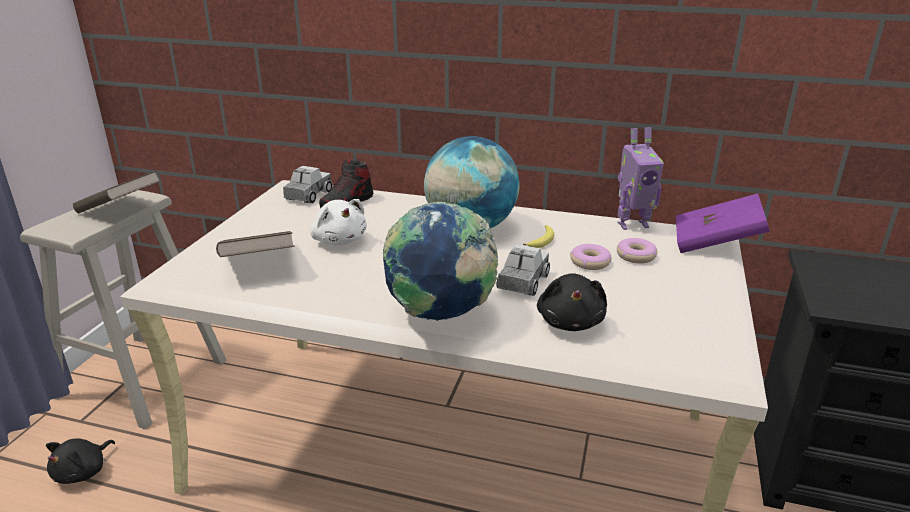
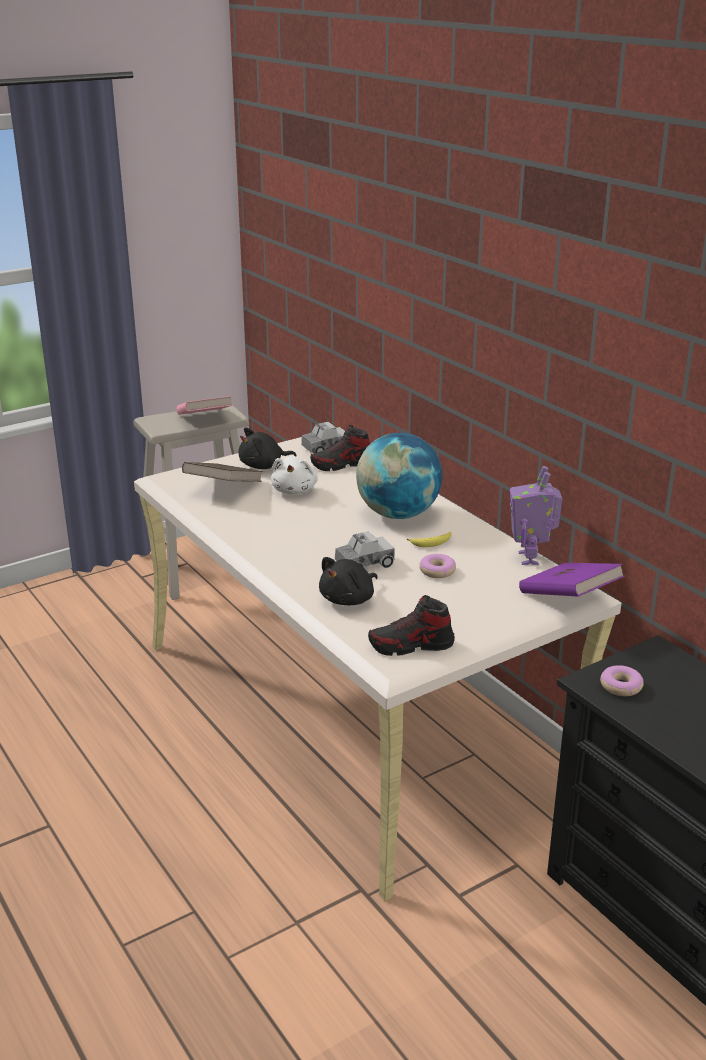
camera: 40 degrees right, 0 degrees up
(83, 472) = (116, 609): black plush toy -> black plush toy (264, 466)
(120, 210) = (204, 420): brown book -> pink book
(440, 314) = (279, 561): globe -> none
(632, 224) = (530, 558): toy robot -> toy robot turned 60 degrees clockwise
(636, 256) = (481, 581): donut -> donut (621, 686)
(700, 340) = (411, 645): none -> shoe

